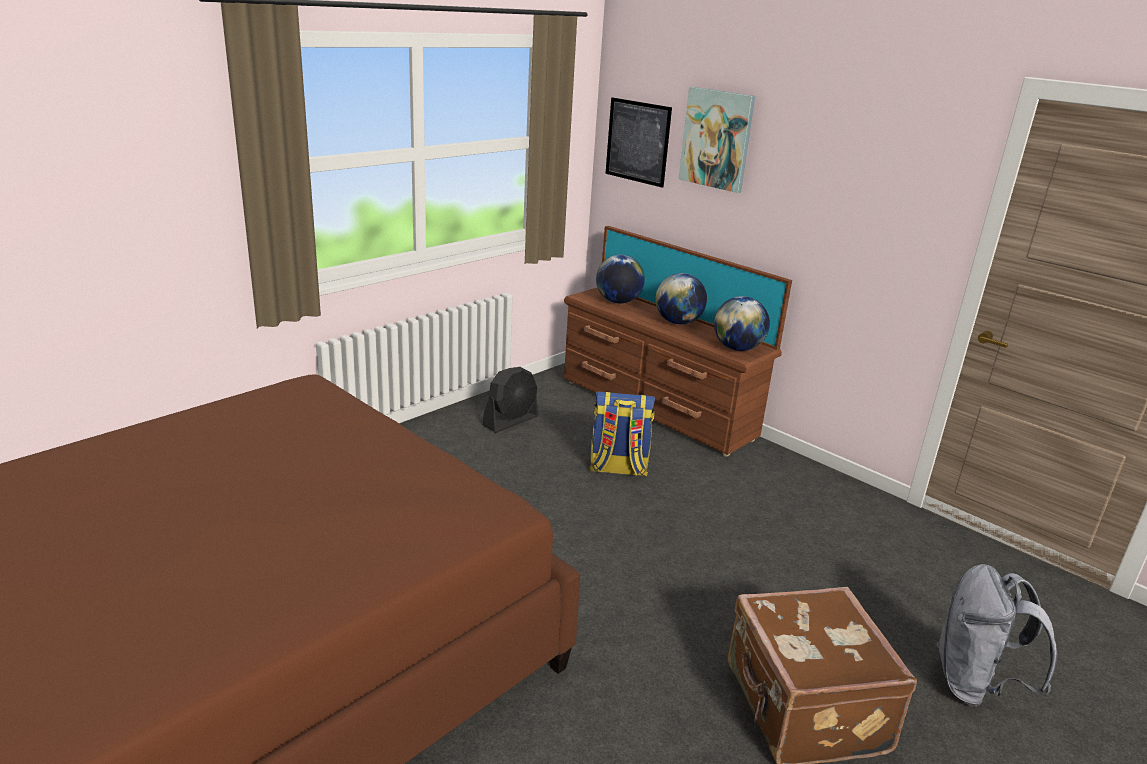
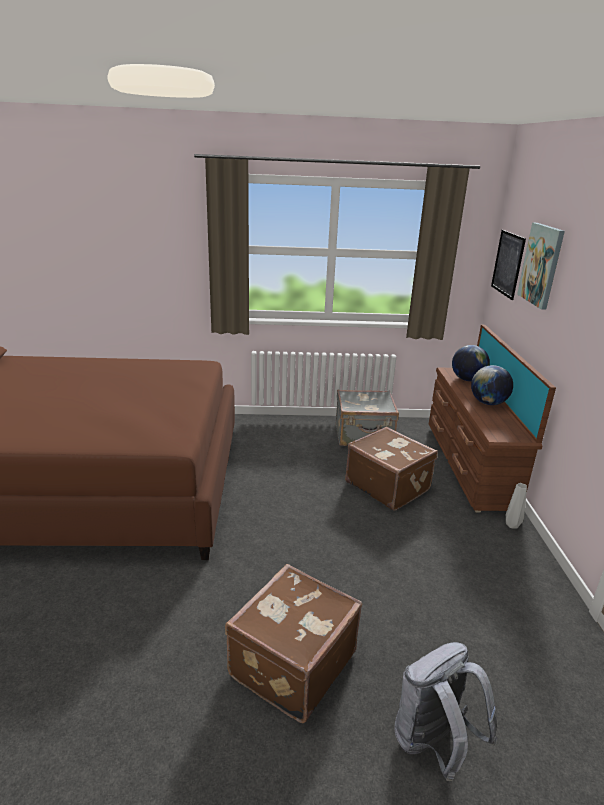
camera: 45 degrees right, 0 degrees up
(511, 421) = (364, 436): black fan -> grey suitcase
(618, 468) = (388, 485): backpack -> brown suitcase
(737, 348) = (503, 431): globe -> none
(768, 455) = (512, 525): none -> grey vase

